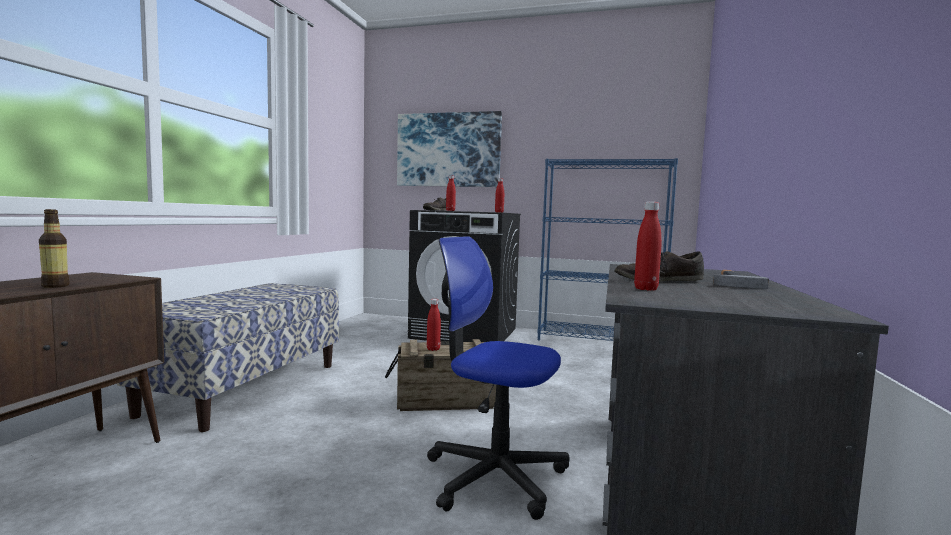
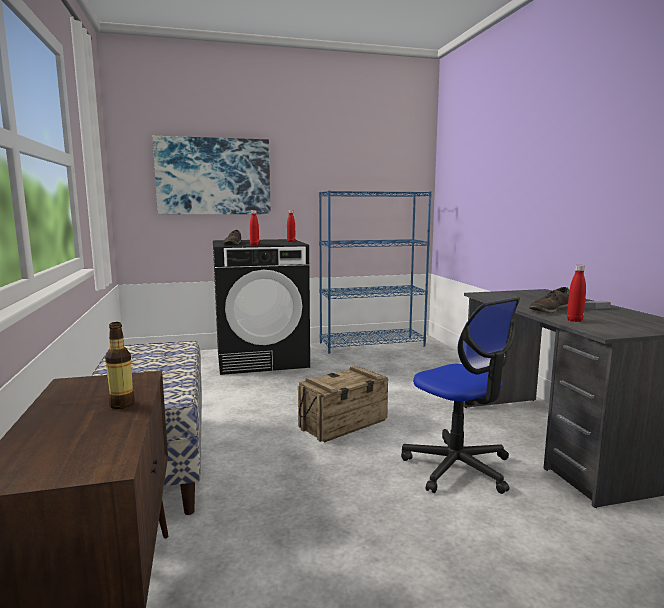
camera: 30 degrees left, 5 degrees up
(433, 349) = (336, 382): red bottle -> none
(495, 476) = (458, 467): office chair -> office chair turned 120 degrees counterclockwise

